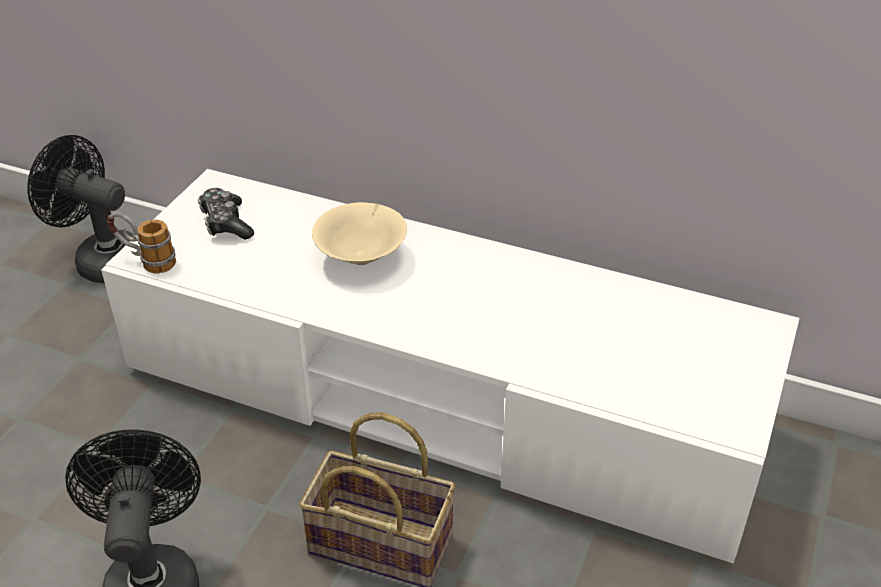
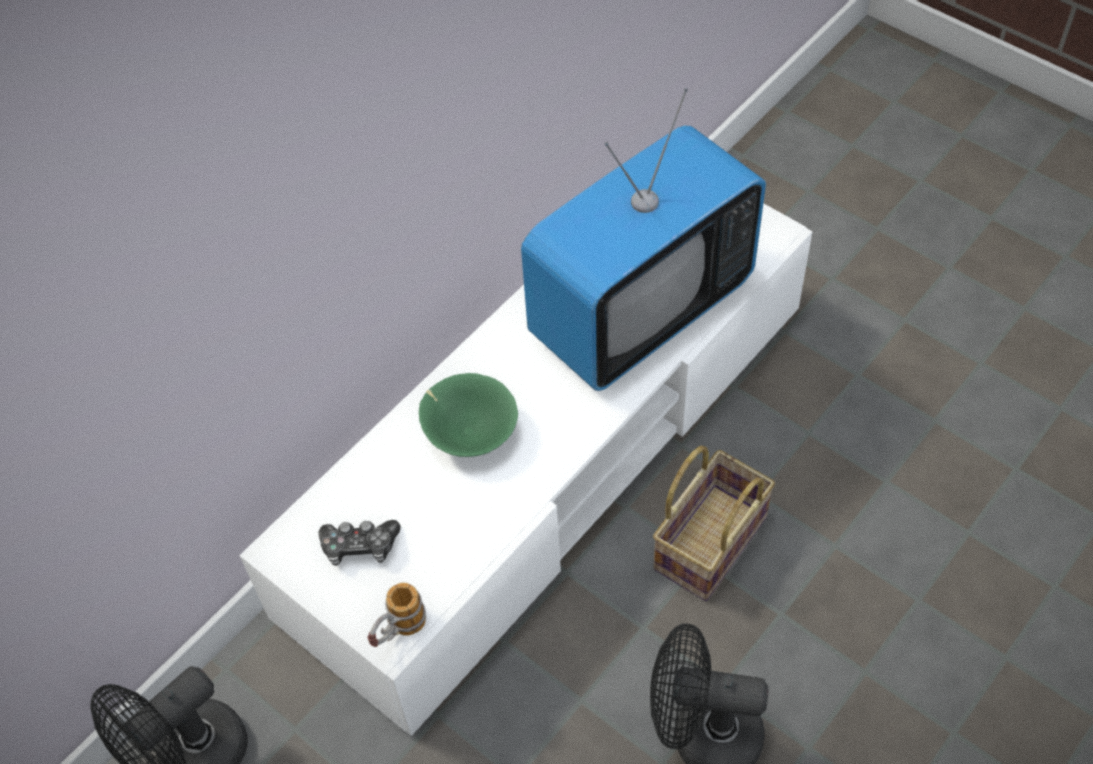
camera: 70 degrees left, 15 degrees up
(362, 257) = (469, 432): beige bowl -> green bowl
(558, 339) = (640, 311): none -> television

